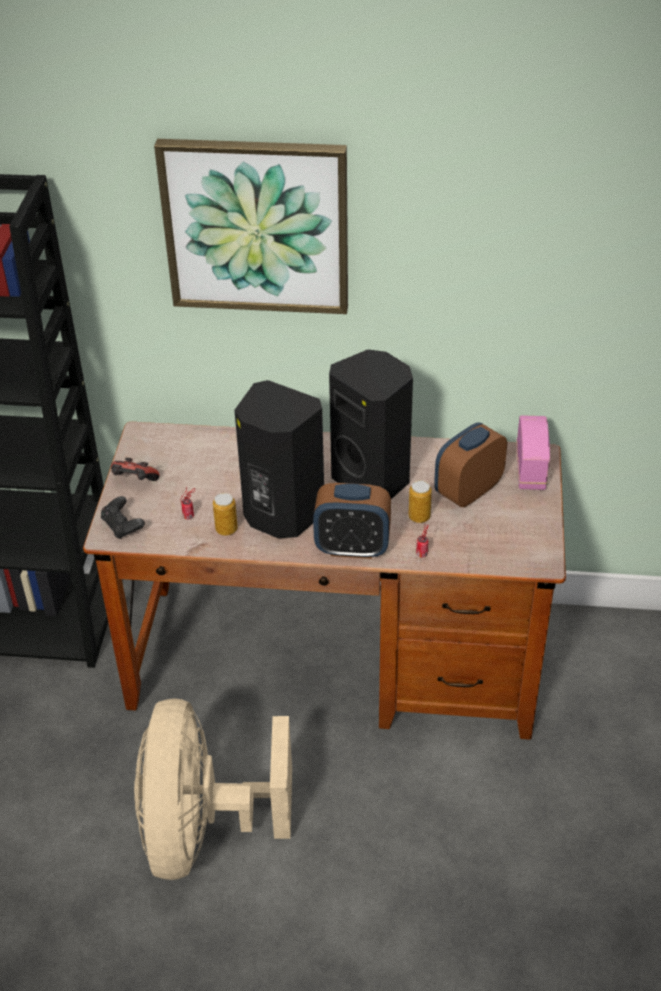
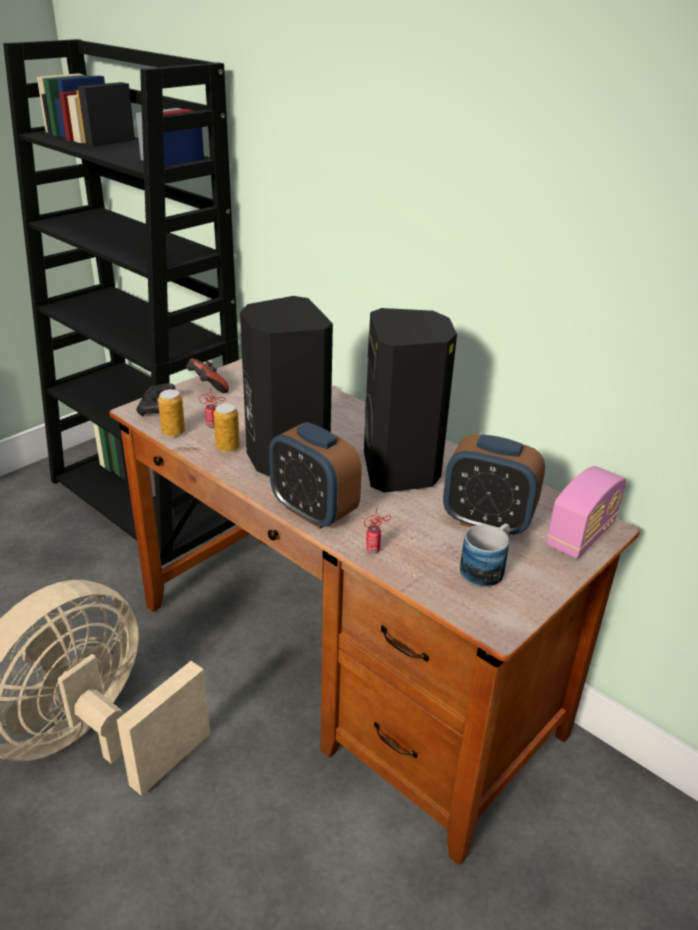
camera: 35 degrees right, 10 degrees down
(256, 225) = (377, 149): picture -> none
(419, 517) = (410, 519): can -> can (173, 432)
(468, 491) = (487, 522): alarm clock -> alarm clock turned 150 degrees counterclockwise
(500, 526) = (487, 568): none -> mug

